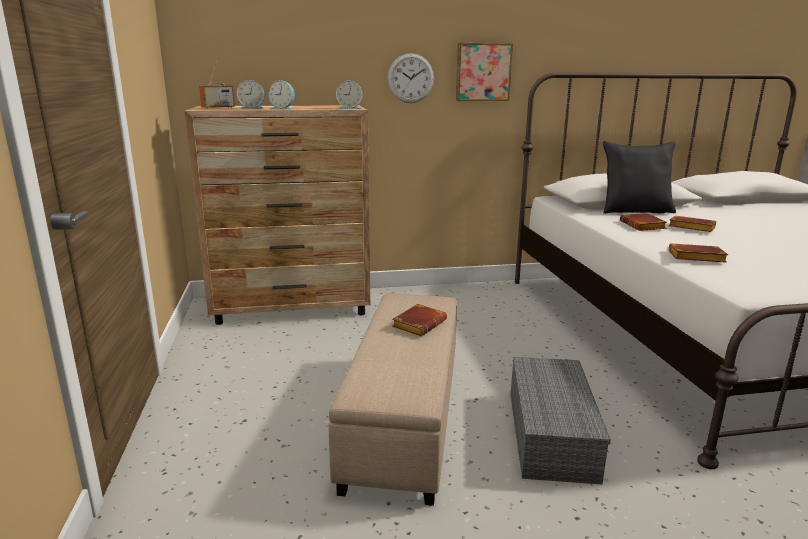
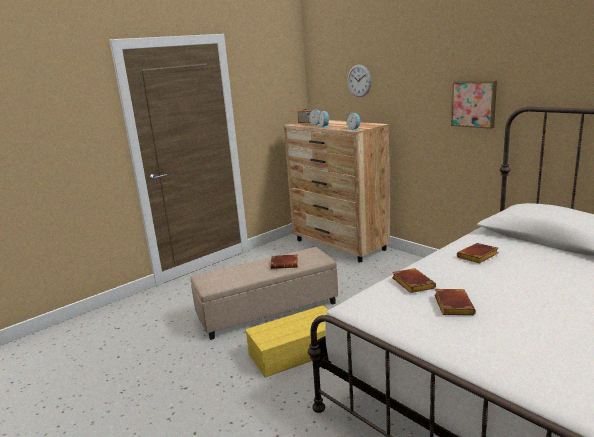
camera: 60 degrees right, 0 degrees up
(410, 78) = (423, 106): wall clock -> wall clock (359, 80)
(548, 432) = (297, 351): grey storage box -> yellow storage box
(635, 211) = (529, 246): black pillow -> none
(690, 228) = (508, 271): brown book -> brown book (452, 305)

